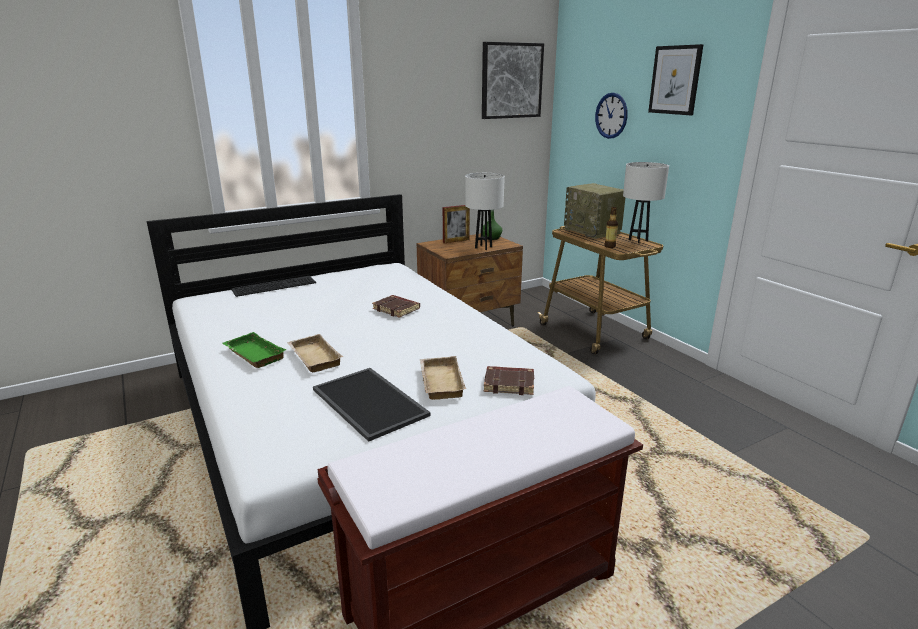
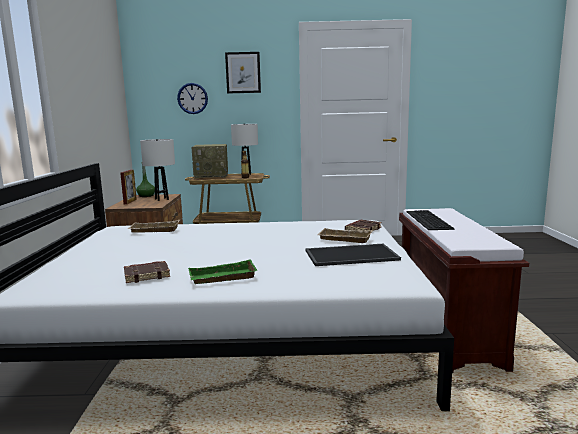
camera: 60 degrees left, 10 degrees down
(274, 285) = (65, 261): keyboard -> keyboard (426, 220)
(312, 357) = (260, 262): beige tray -> beige tray (153, 230)
(397, 309) = (214, 234): brown book -> brown book (147, 275)
(511, 81) = (109, 73): picture -> none

